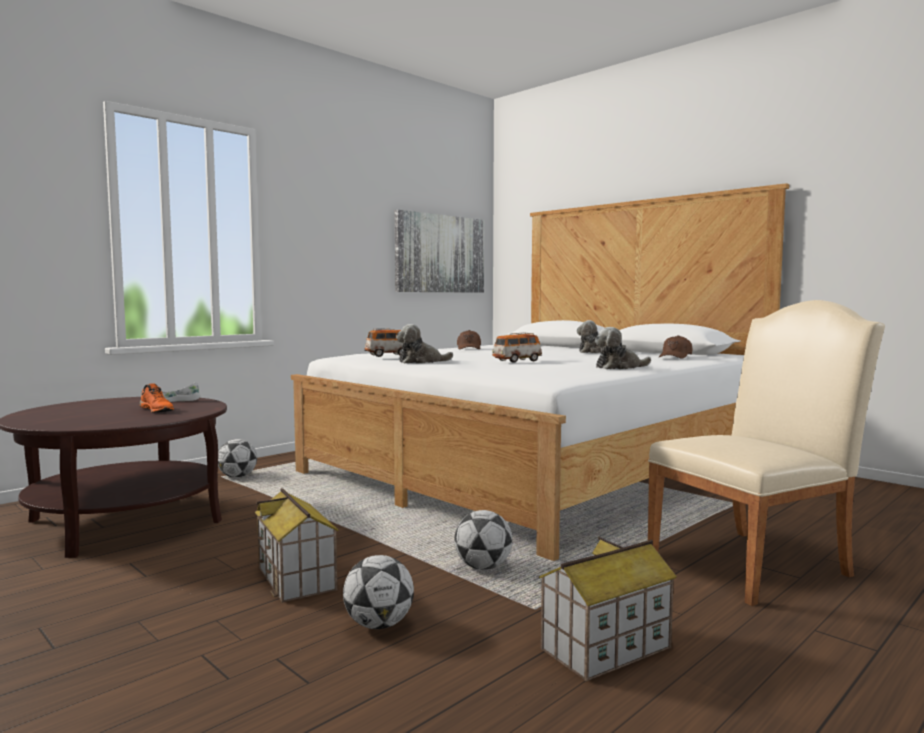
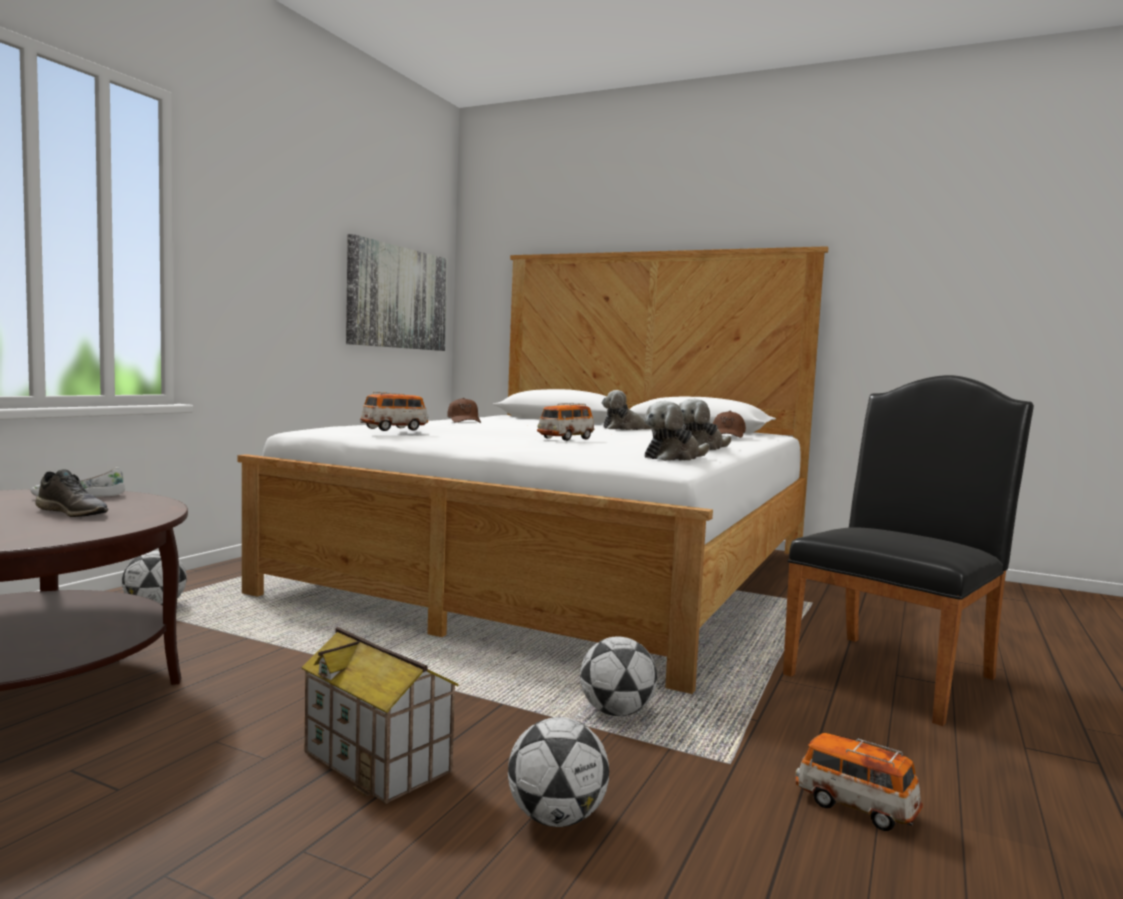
camera: 20 degrees left, 0 degrees up
(157, 410) = (74, 512): orange shoe -> grey shoe
(421, 362) = (449, 438): plush toy -> plush toy (673, 458)
(605, 649) = (855, 806): toy house -> toy car
(756, 562) = (896, 672): beige chair -> black chair

